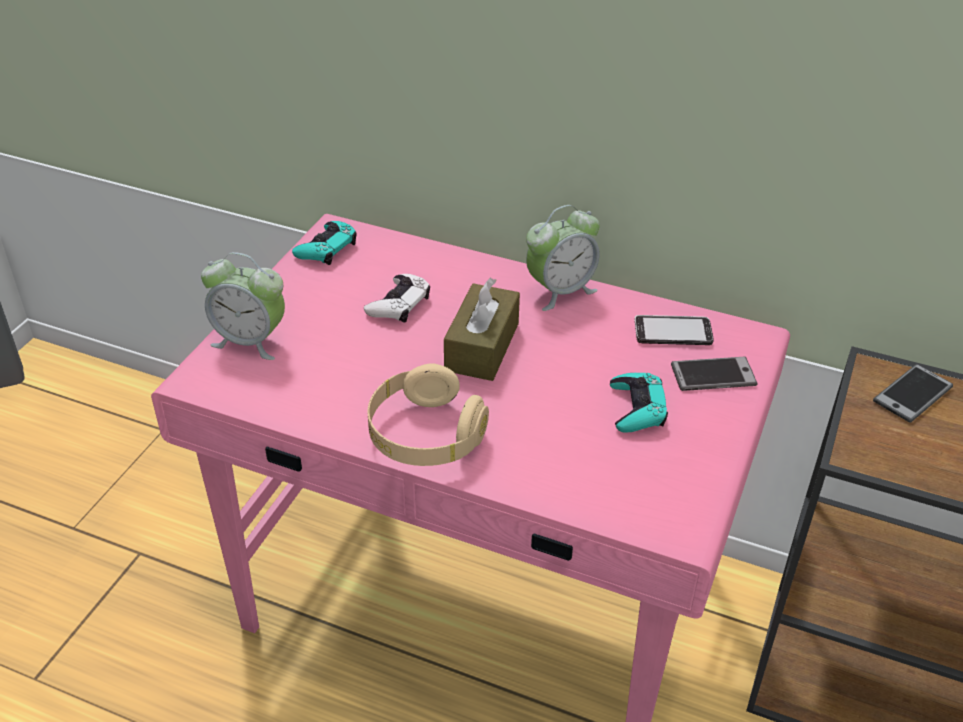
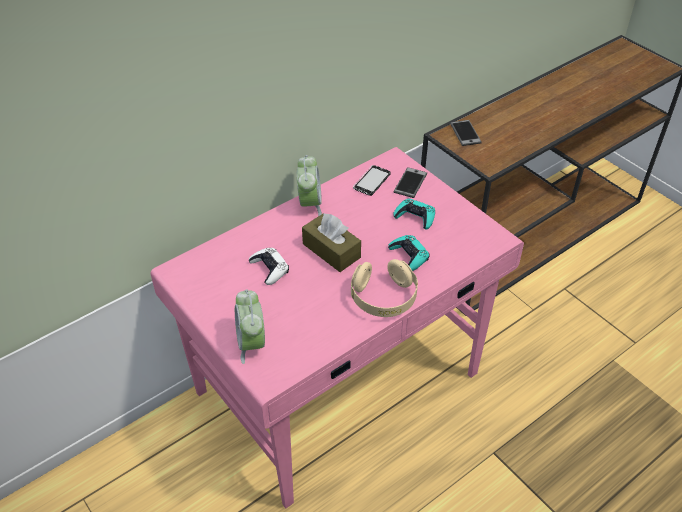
camera: 60 degrees left, 5 degrees up
(250, 341) = (252, 343): alarm clock -> alarm clock turned 120 degrees clockwise
(326, 248) = (190, 280): turquoise game controller -> turquoise game controller (409, 256)

